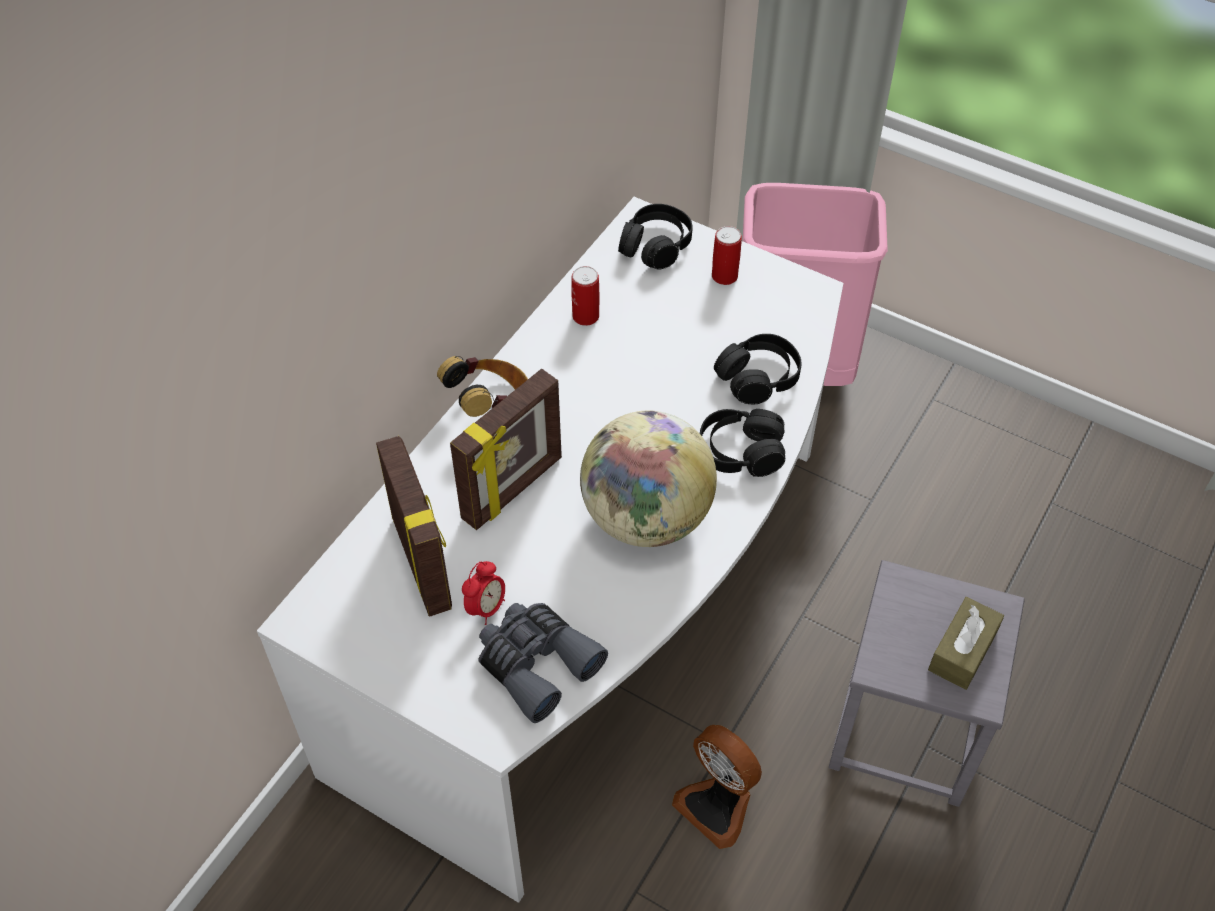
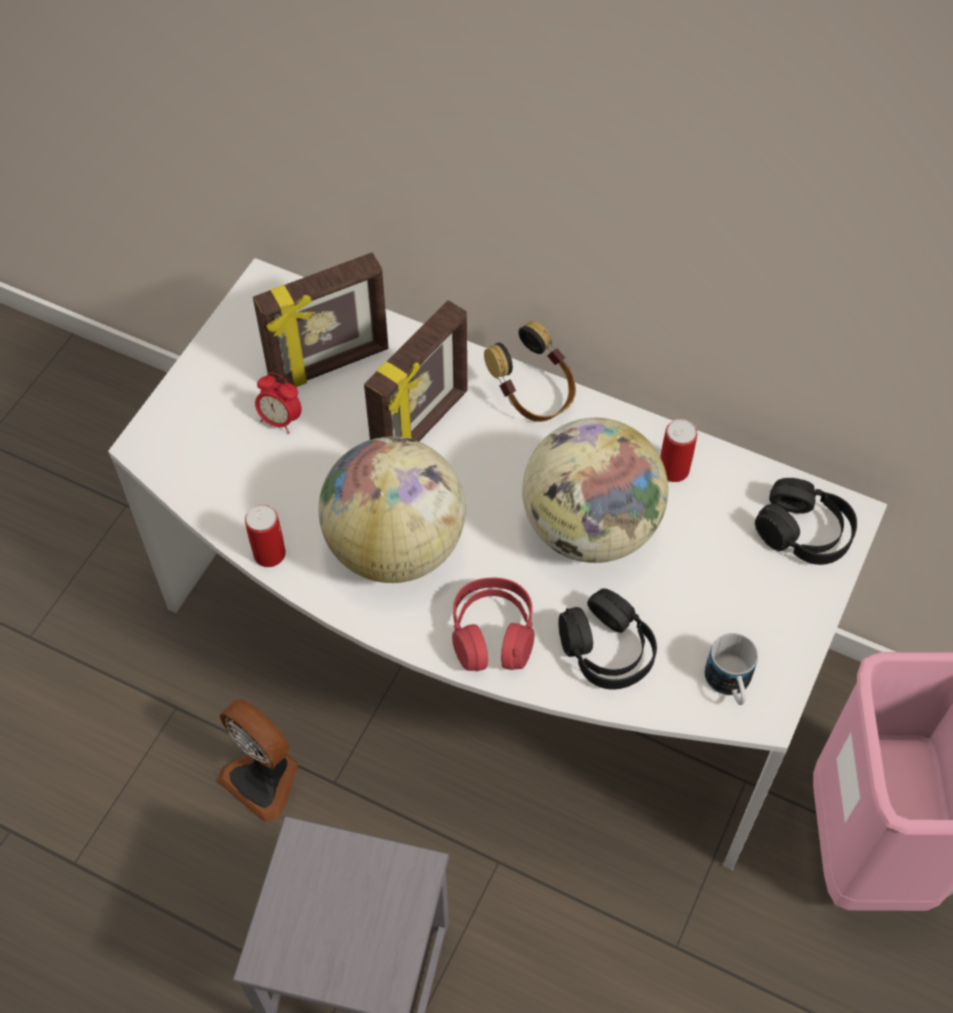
camera: 85 degrees right, 5 degrees up
(513, 489) = (422, 427): picture frame -> picture frame turned 90 degrees counterclockwise
(536, 663) = (219, 466): grey binoculars -> none
(639, 377) = (589, 528): none -> globe
(717, 805) = (264, 778): fan -> fan turned 90 degrees counterclockwise
(724, 276) = (768, 609): can -> can (269, 554)
(740, 452) = (492, 634): black headphones -> red headphones
(791, 307) = (730, 685): none -> mug
(962, 651) = (326, 940): brown tissue box -> none

